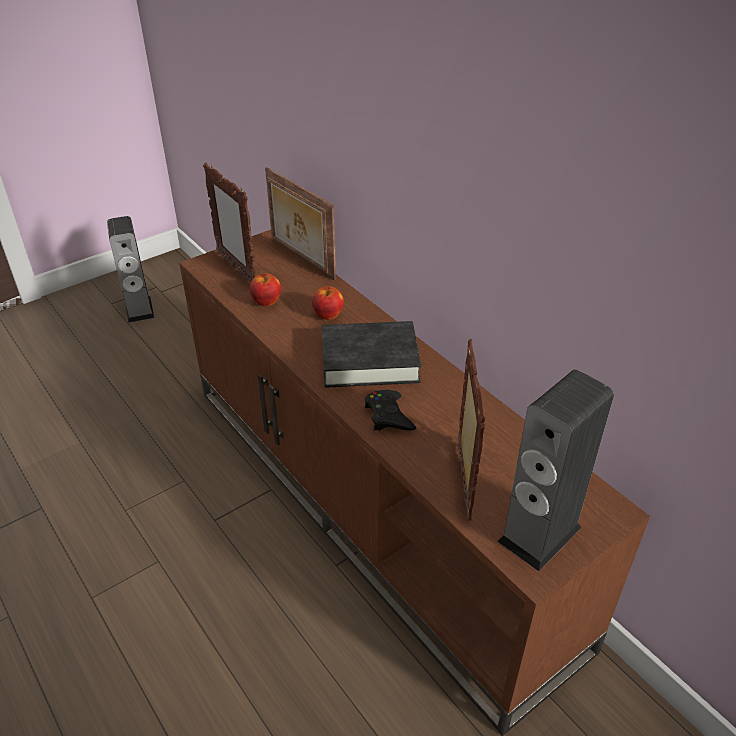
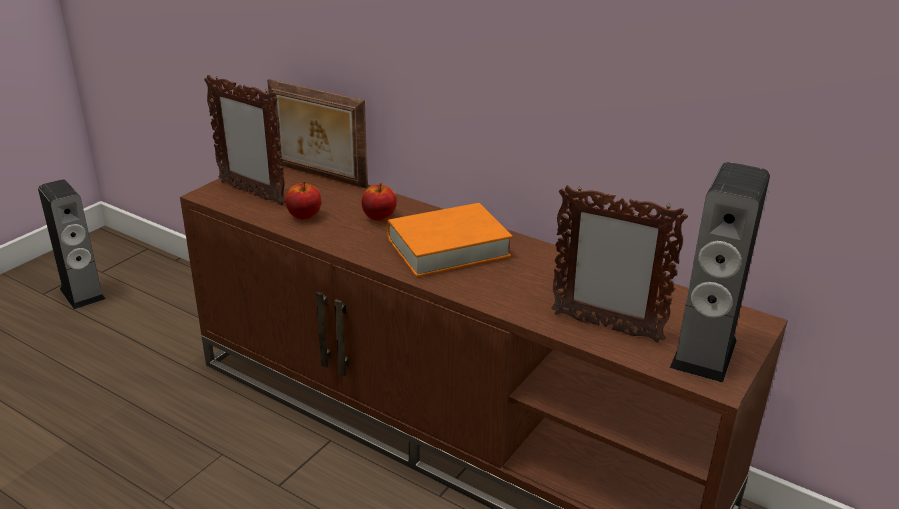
camera: 20 degrees left, 10 degrees down
(369, 360) = (448, 248): black book -> orange book
(388, 416) = (497, 289): black game controller -> none
(462, 481) = (605, 327): picture frame -> picture frame turned 135 degrees clockwise

